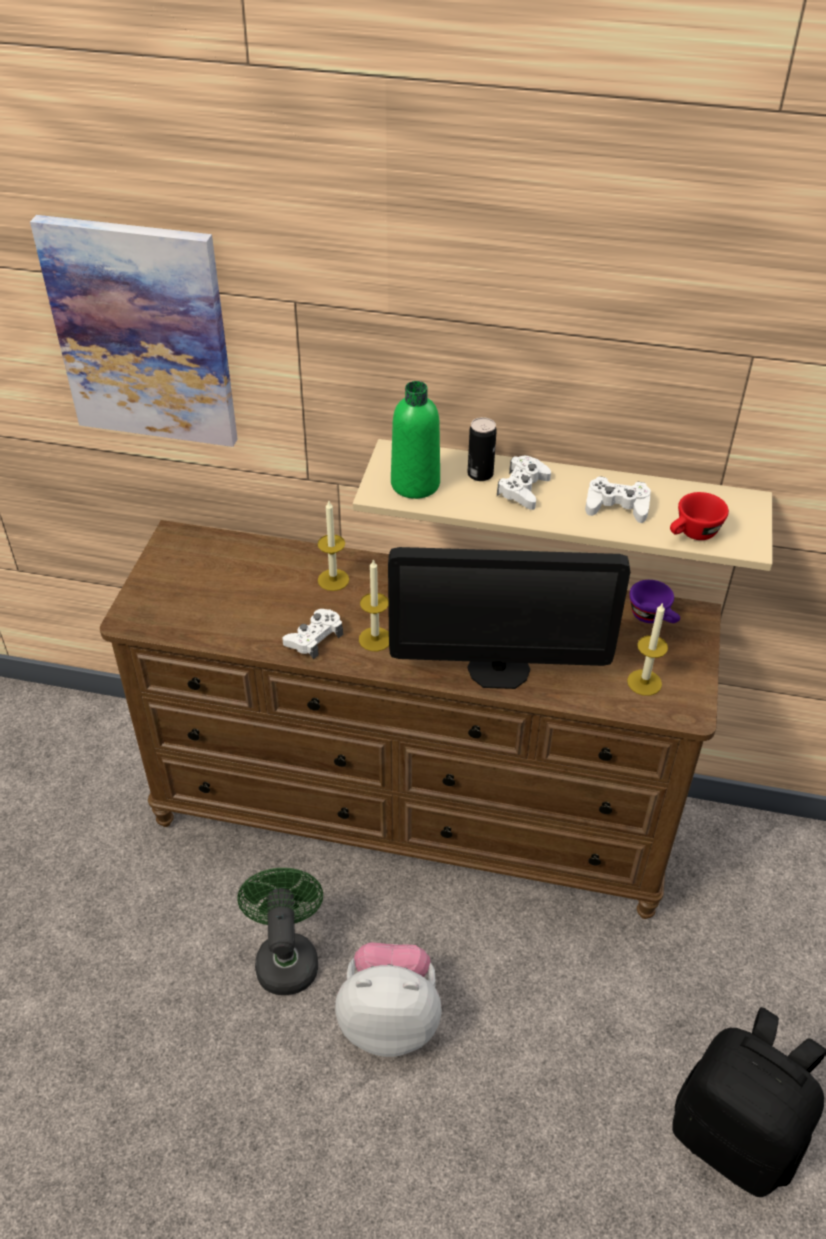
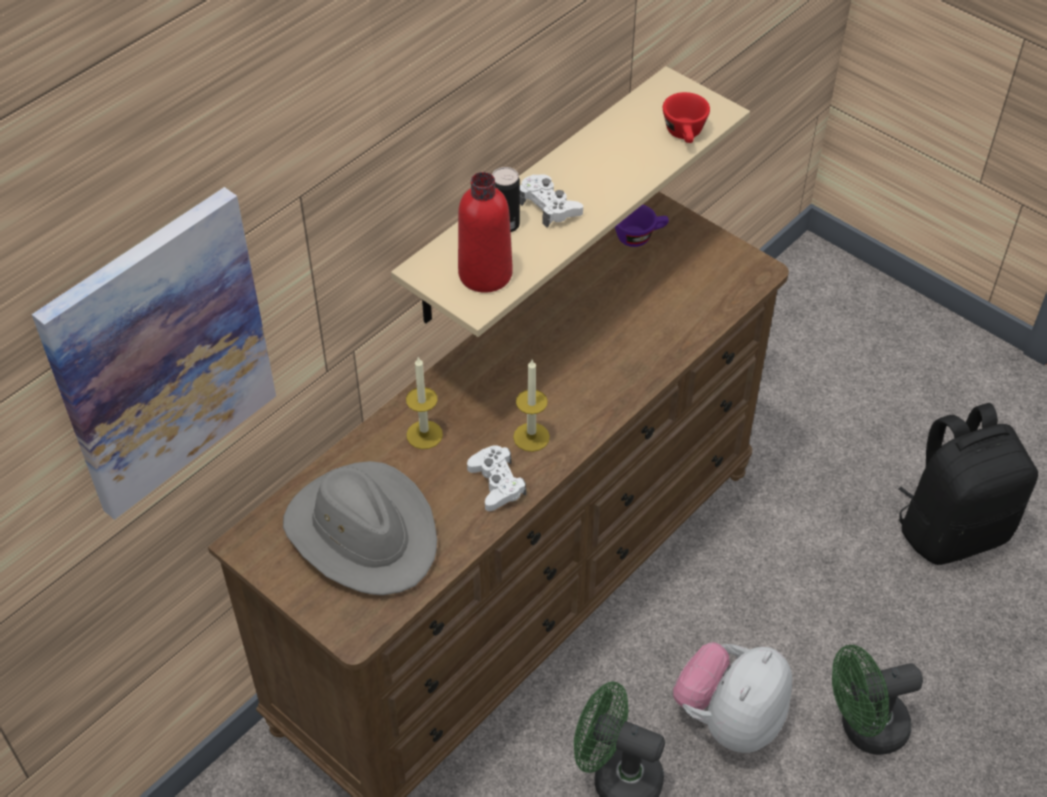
camera: 60 degrees left, 5 degrees up
(220, 587) = (363, 532): none -> grey hat
(415, 484) = (485, 274): green bottle -> red bottle
(447, 1140) = (864, 728): none -> green fan
(498, 669) = (630, 366): monitor -> none
(617, 506) = (617, 160): white game controller -> none
(644, 682) = (709, 280): candle -> none

